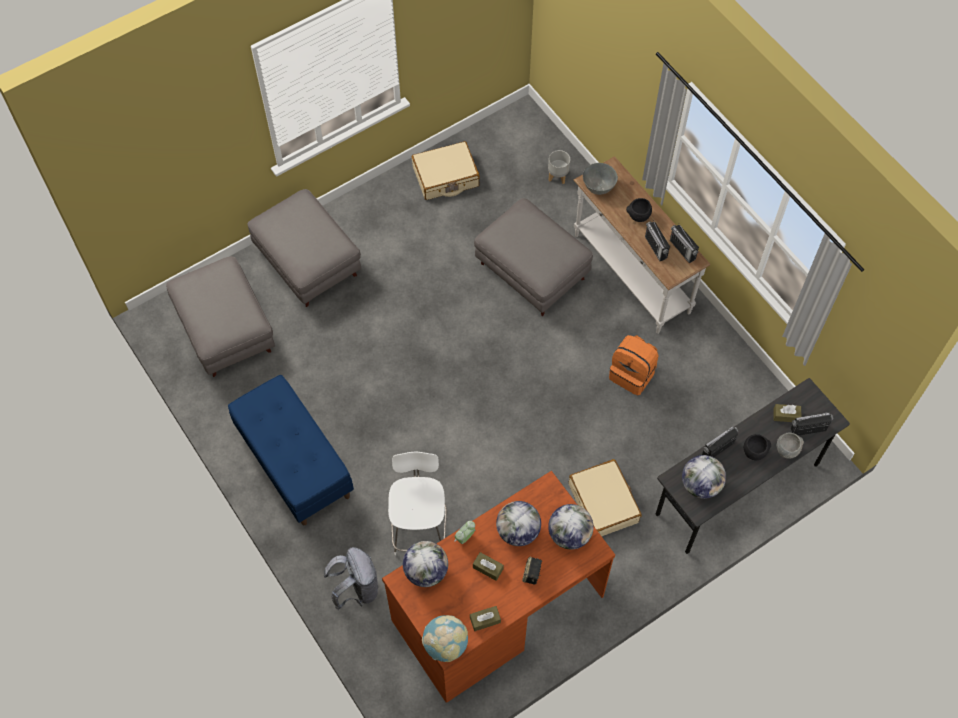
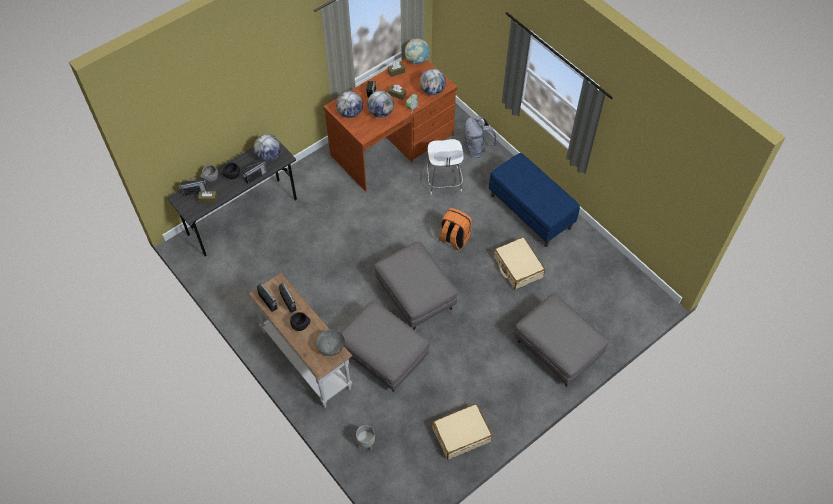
camera: 175 degrees right, 5 degrees down
(225, 330) = (603, 293): grey ottoman -> grey ottoman (416, 295)
(603, 503) = (329, 203): beige suitcase -> beige suitcase (518, 267)
(632, 374) = (308, 284): orange backpack -> orange backpack (454, 239)

